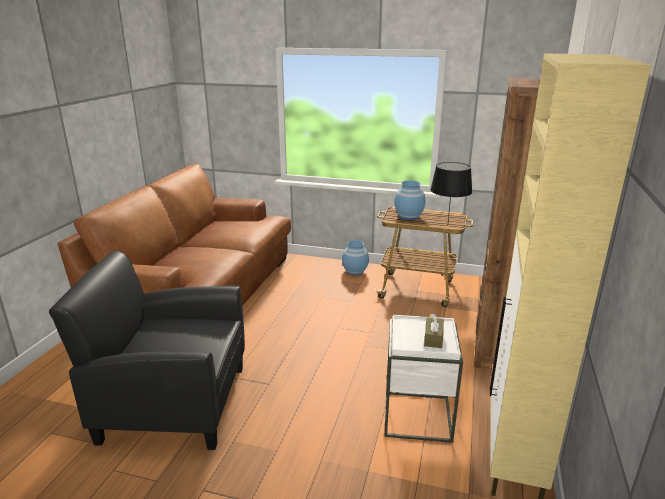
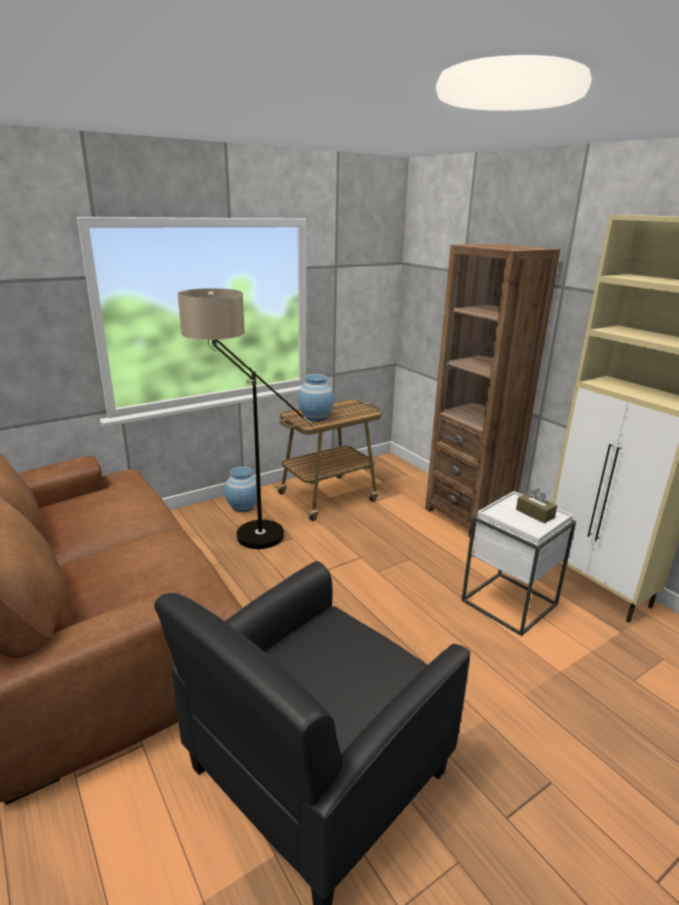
camera: 50 degrees left, 0 degrees up
(328, 285) = (242, 533): none -> floor lamp
(447, 225) = (363, 414): black table lamp -> none

